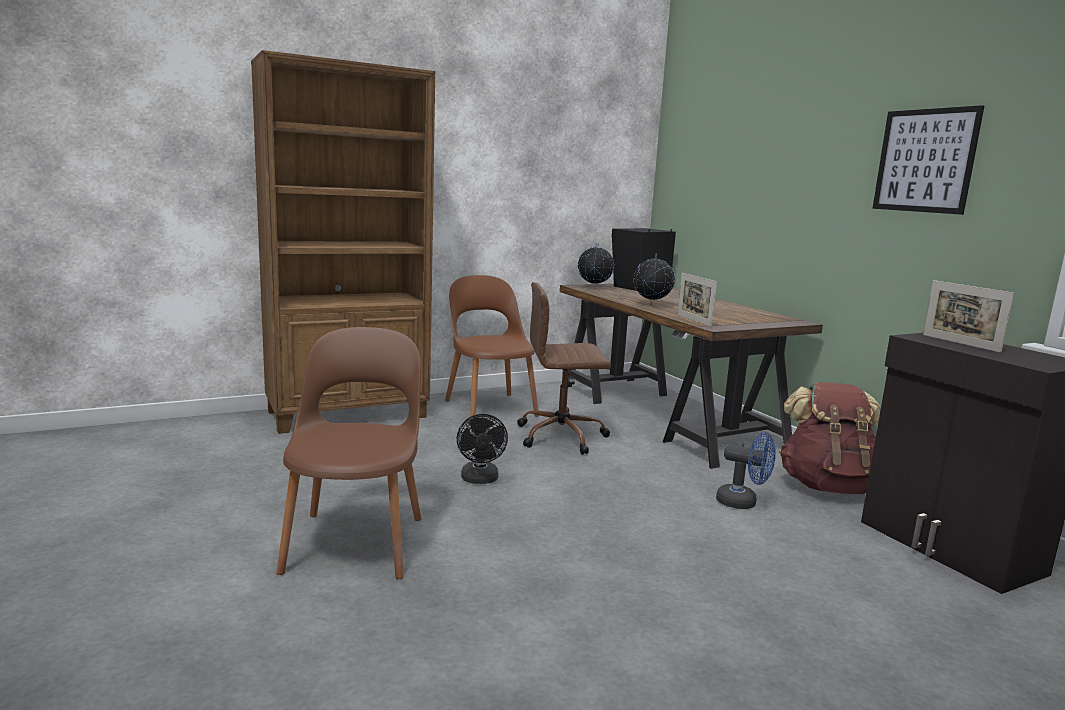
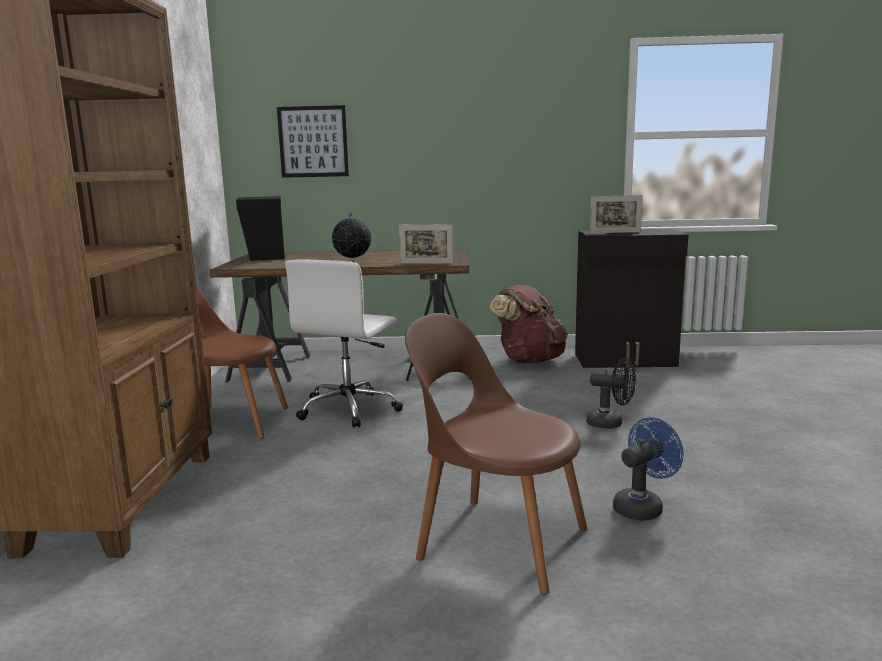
camera: 60 degrees left, 0 degrees up
(480, 480) = (411, 460): black fan -> black fan (610, 423)
(562, 436) = (349, 409): brown office chair -> white office chair
(594, 288) = (250, 265): globe -> none
(743, 503) = (535, 386): blue fan -> blue fan (642, 507)
(925, 161) = (526, 119): picture -> picture (313, 142)

